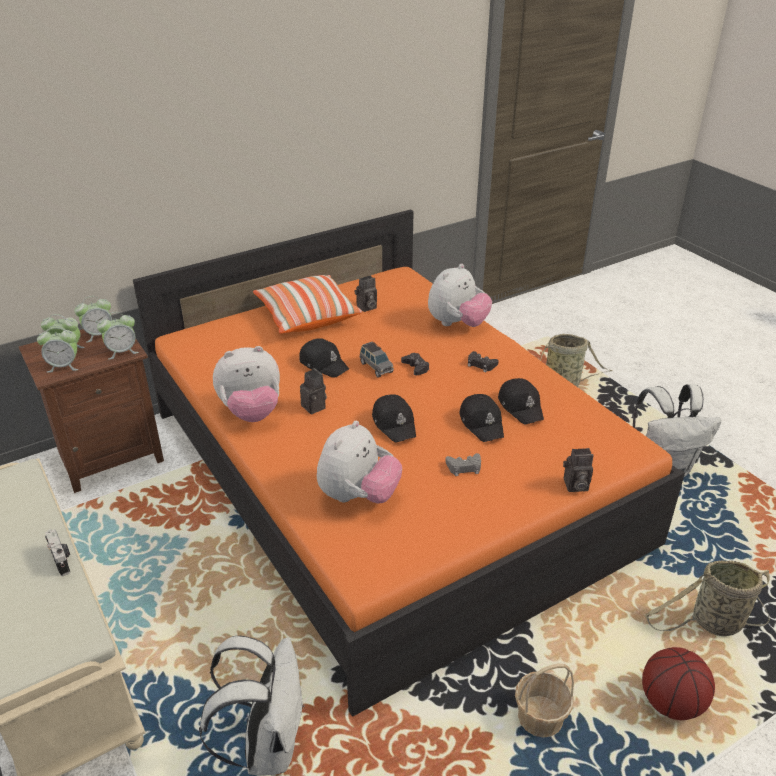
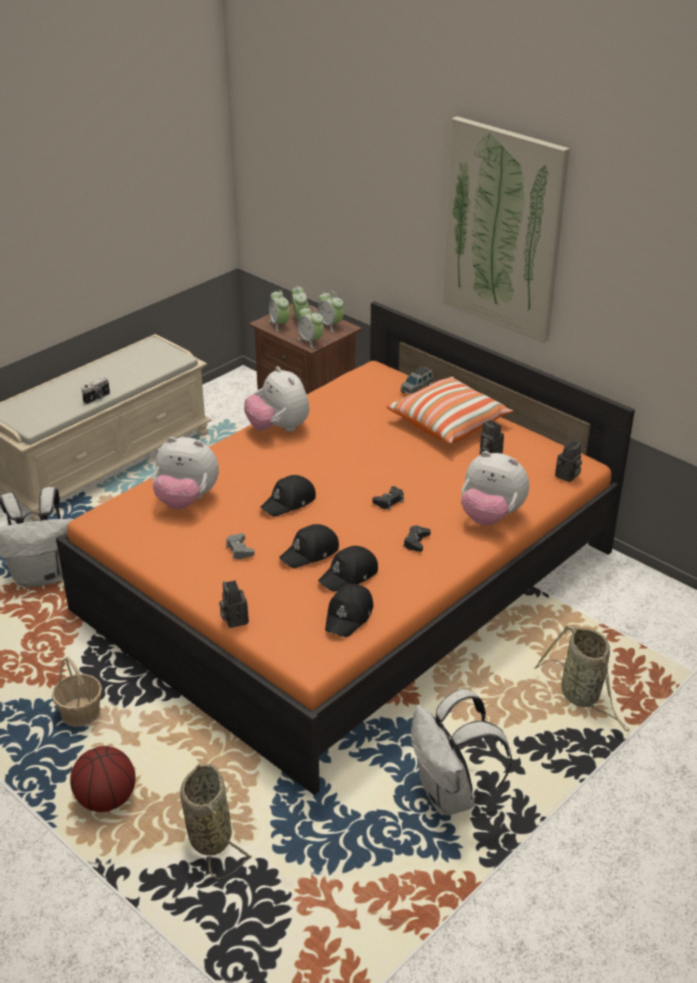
camera: 75 degrees right, 0 degrees up
(265, 123) = (503, 230): none -> picture
(315, 407) = (299, 457): camera -> camera (567, 476)
(324, 364) = (366, 447): black cap -> black cap (349, 616)
(376, 367) = (376, 477): grey toy car -> grey toy car (417, 389)

